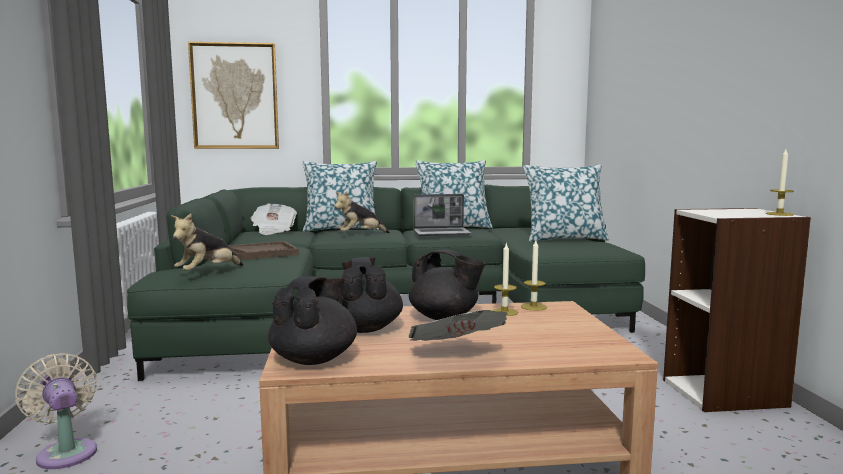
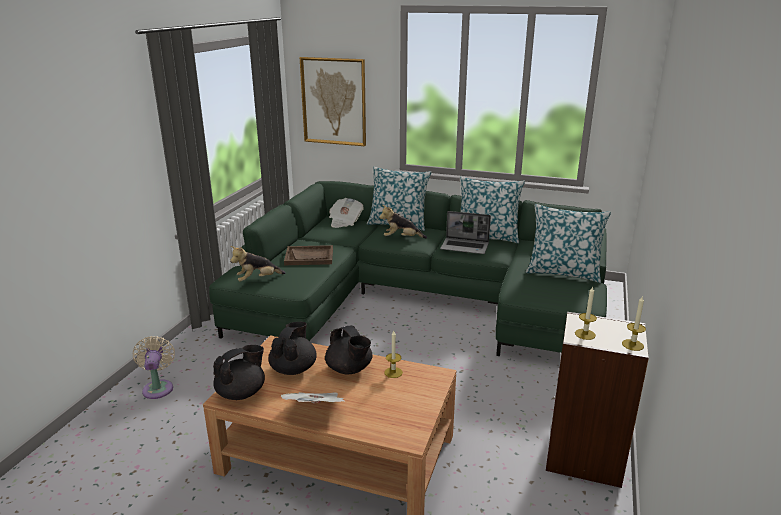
camera: 25 degrees right, 15 degrees up
(533, 307) = (419, 371): candle -> candle (585, 334)

